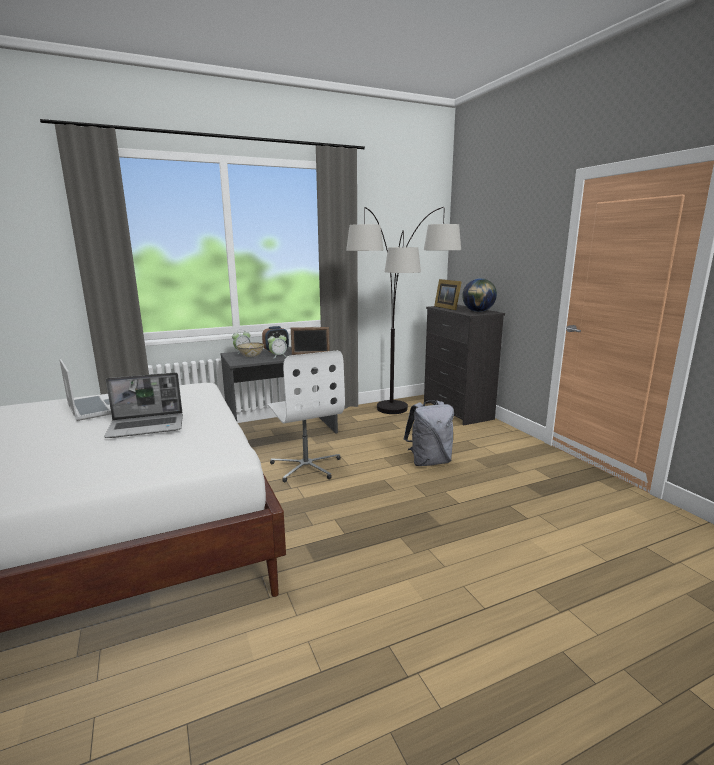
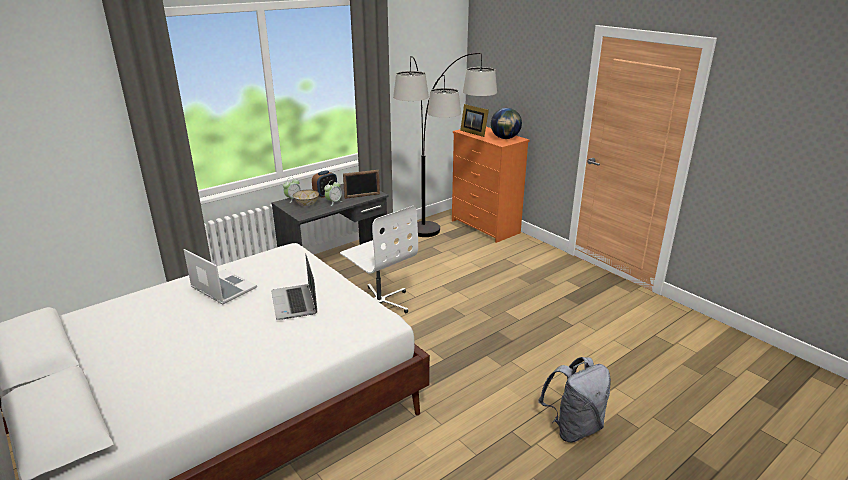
camera: 15 degrees left, 10 degrees up
(147, 427) = (295, 303): laptop -> laptop turned 105 degrees clockwise
(429, 462) = (482, 284): grey backpack -> grey backpack (573, 428)
(457, 411) = (485, 227): black dresser -> orange dresser

